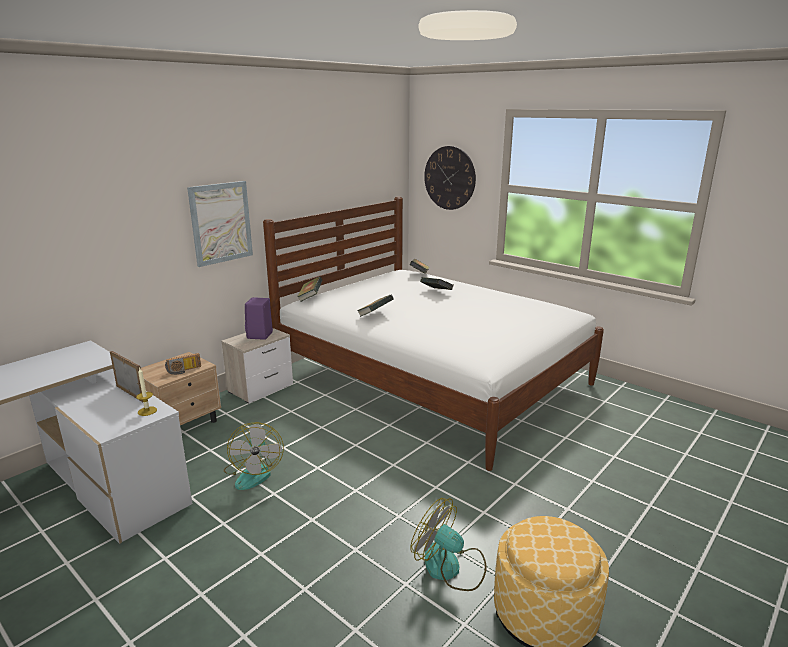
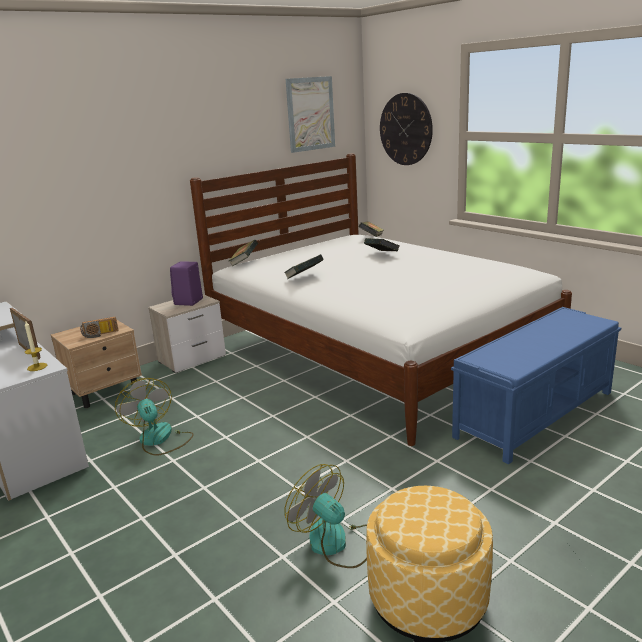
camera: 10 degrees right, 0 degrees up
(221, 223) = (143, 182): picture -> picture (310, 114)
(253, 472) = (159, 439): fan -> fan turned 150 degrees clockwise
(585, 436) = (536, 413): none -> blue bench

